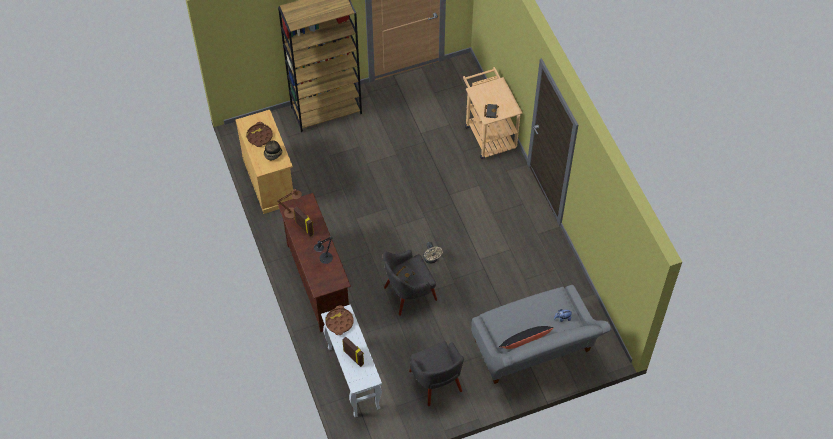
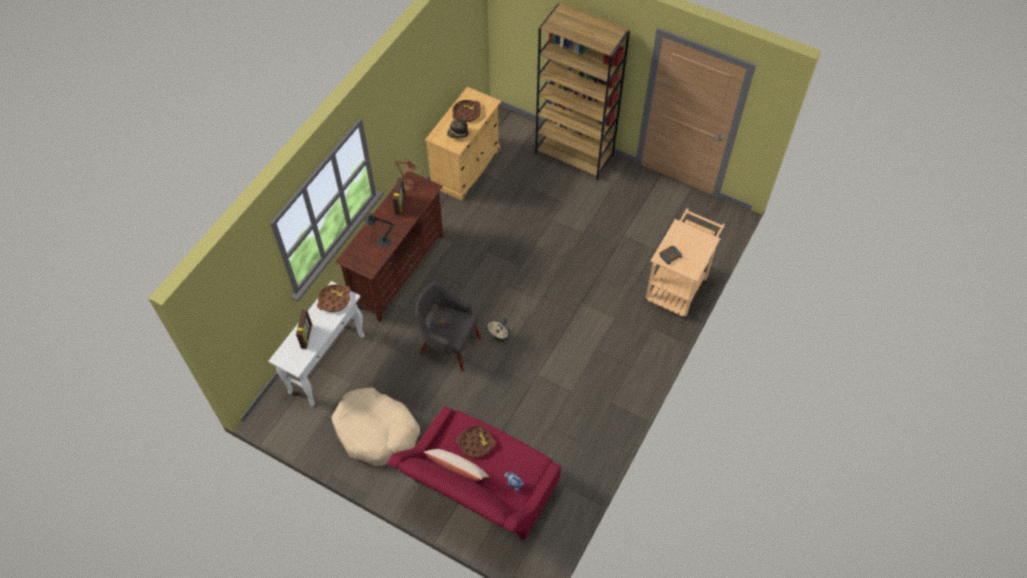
camera: 50 degrees right, 0 degrees up
(436, 382) = (377, 432): grey armchair -> beige dog bed
(515, 319) = (475, 443): none -> brown tray
(525, 342) = (457, 469): black pillow -> beige pillow
(534, 351) = (480, 492): grey sofa -> red sofa

